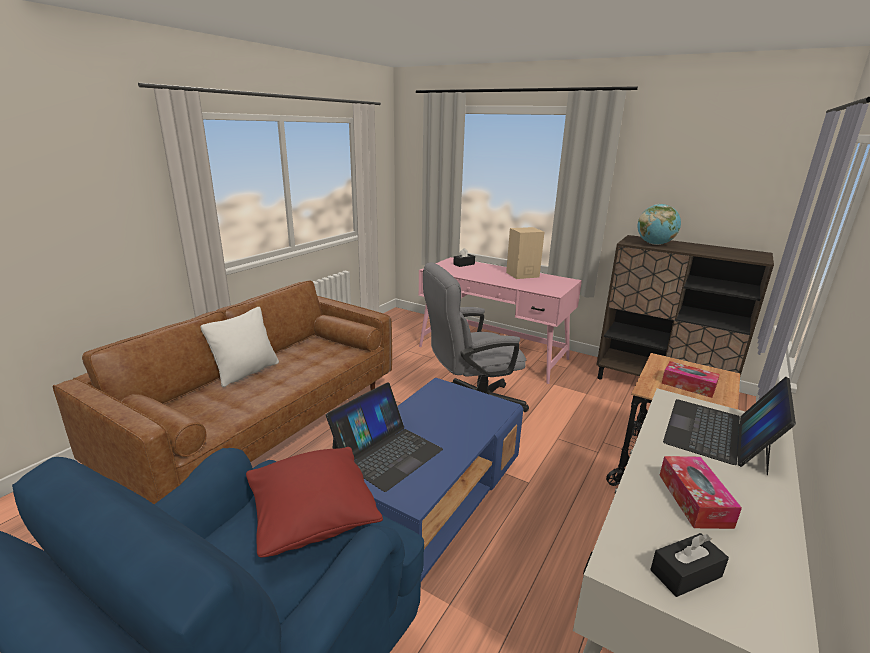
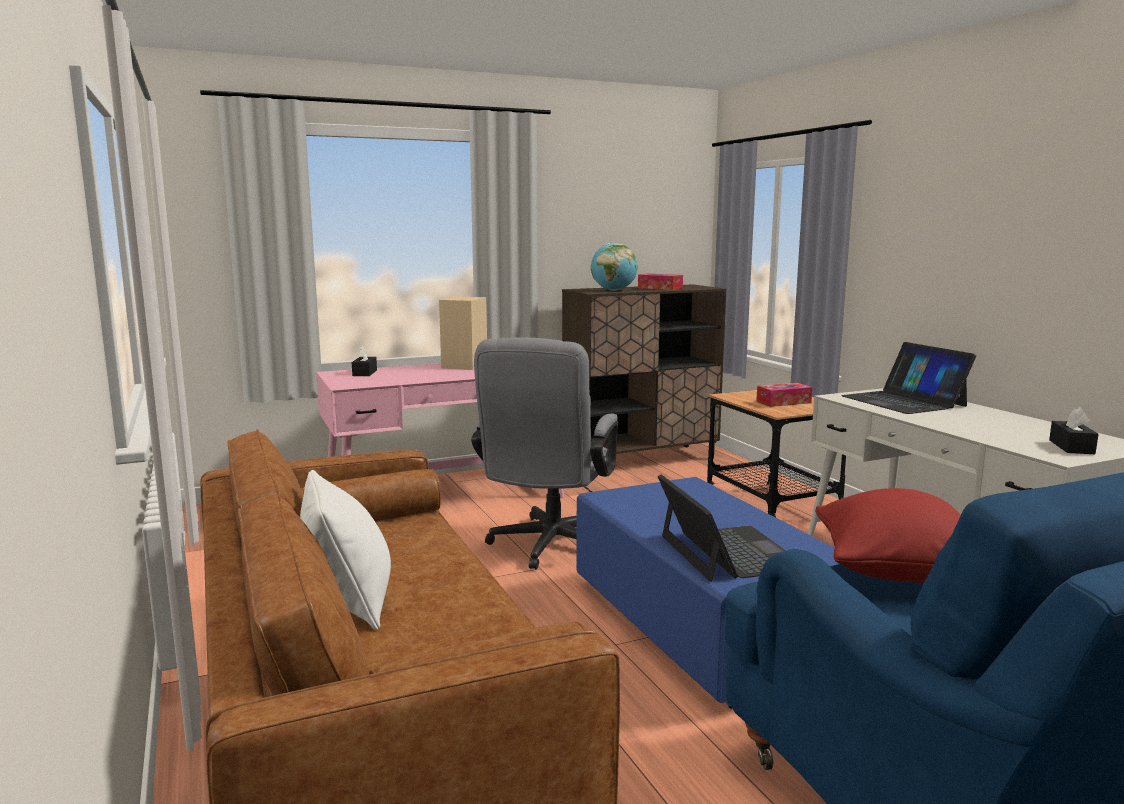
camera: 55 degrees left, 10 degrees down
(694, 500) = (988, 426): tissue box -> tissue box (660, 288)

